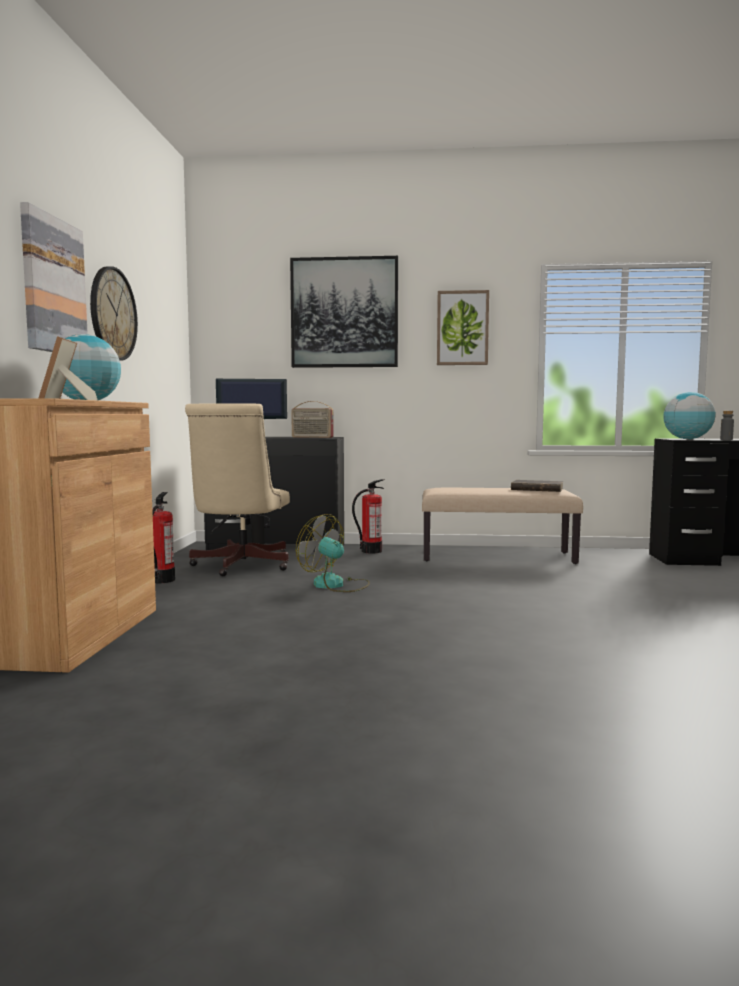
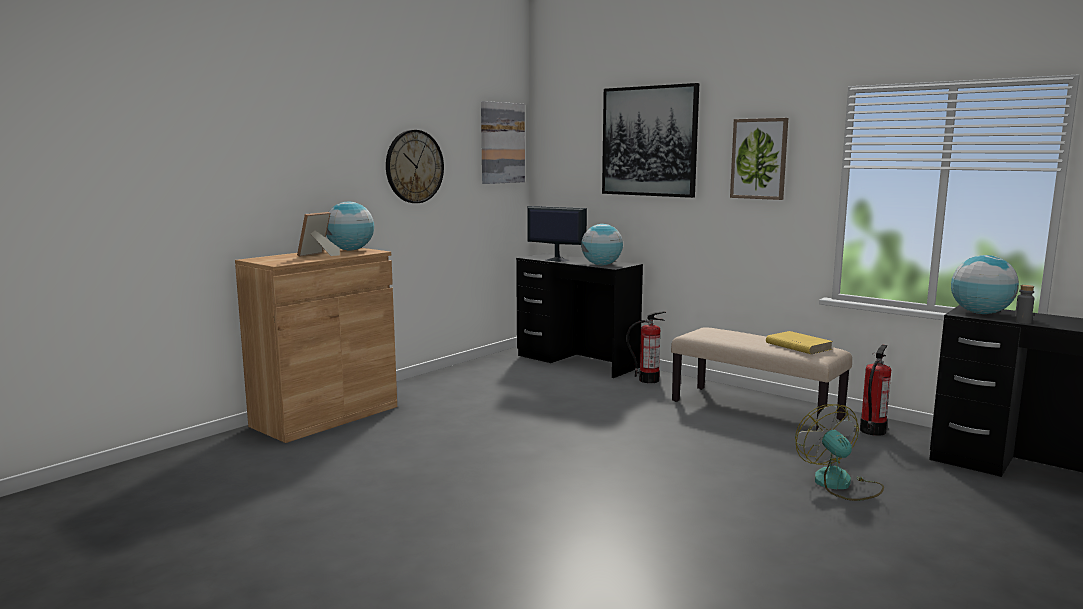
camera: 35 degrees right, 5 degrees up
(53, 286) = (342, 161): picture -> picture (502, 143)
(161, 580) = (442, 380): fire extinguisher -> fire extinguisher (872, 431)
(239, 566) = (515, 376): beige office chair -> none
(312, 437) = (601, 265): radio -> globe
(335, 585) = (550, 411): fan -> fan (840, 484)
(536, 489) = (798, 346): brown book -> yellow book

